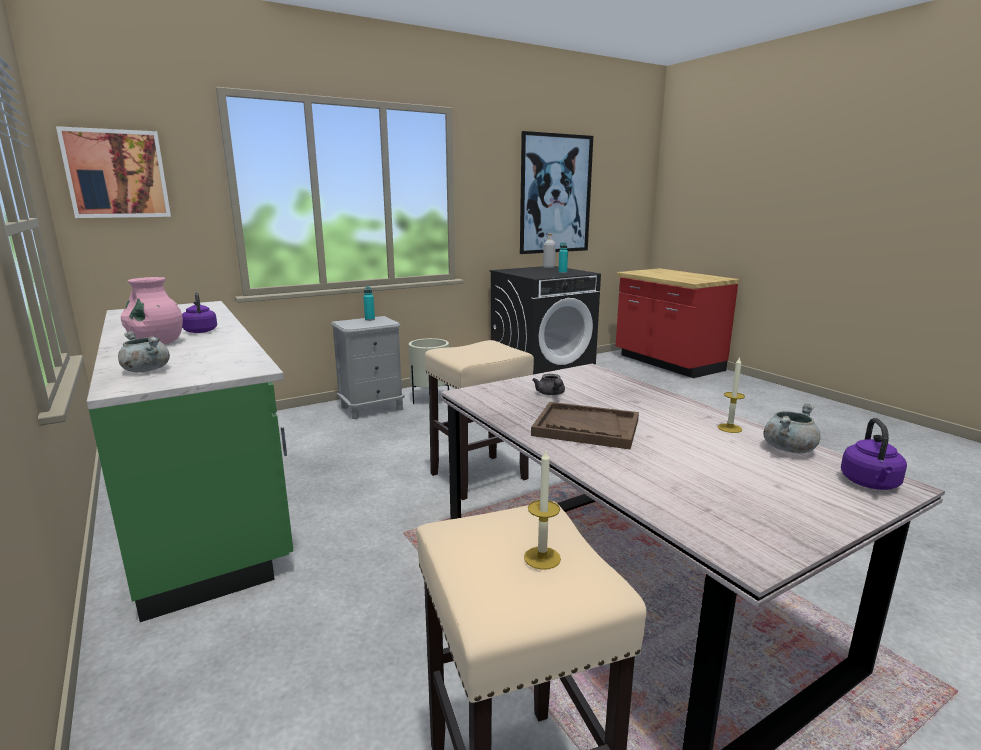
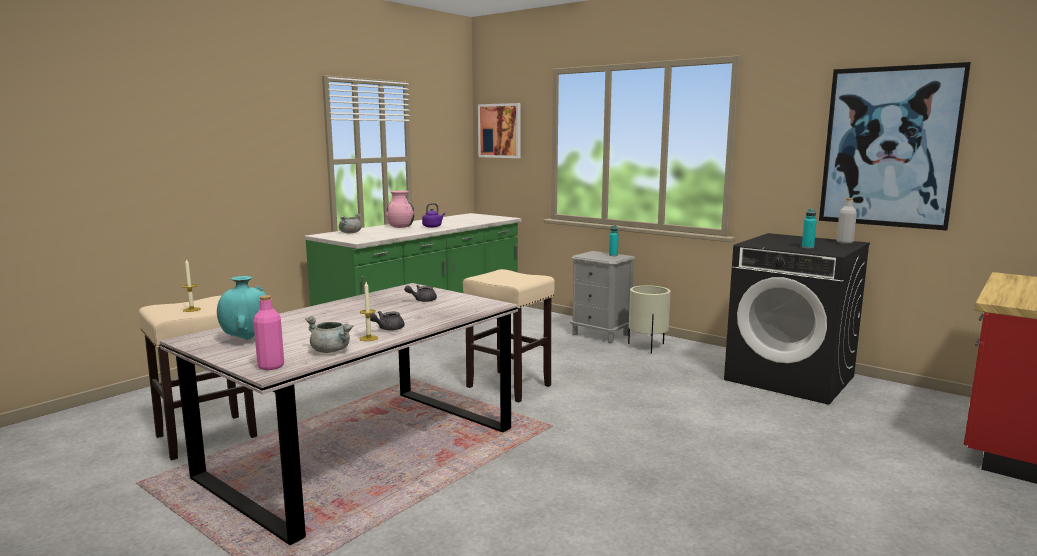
camera: 70 degrees right, 5 degrees down
(585, 428) = (356, 310): brown tray -> none
(686, 417) = (387, 329): none -> grey teapot
(742, 502) = (247, 339): none -> turquoise vase
(870, 484) = (271, 366): purple kettle -> pink bottle

